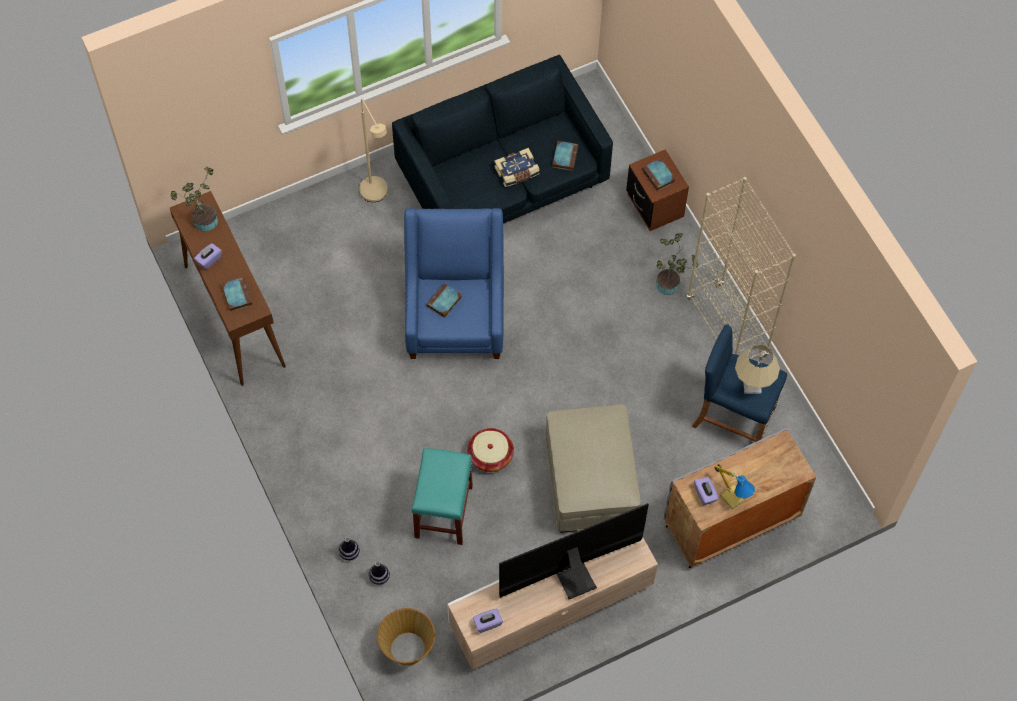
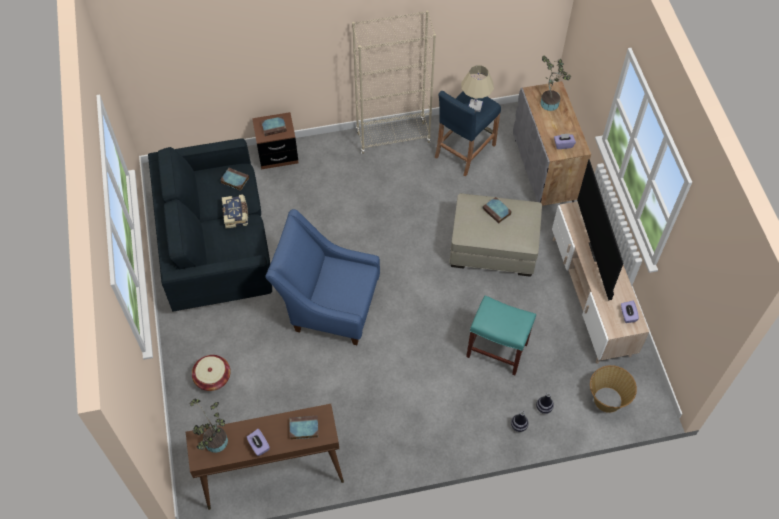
camera: 75 degrees left, 5 degrees down
(377, 196) = (197, 339): beige floor lamp -> none
(444, 302) = (336, 291): book -> book (497, 211)
(490, 455) = (456, 307): basket -> basket (212, 377)
(670, 284) = (347, 161): potted plant -> potted plant (550, 101)
(733, 497) = (568, 129): table lamp -> none

